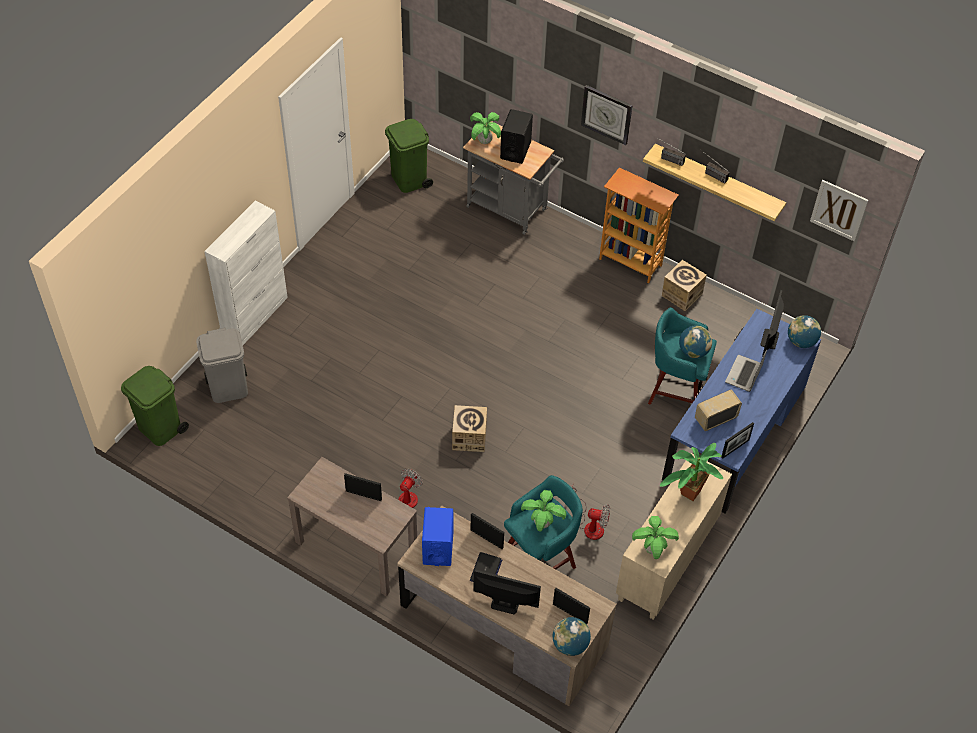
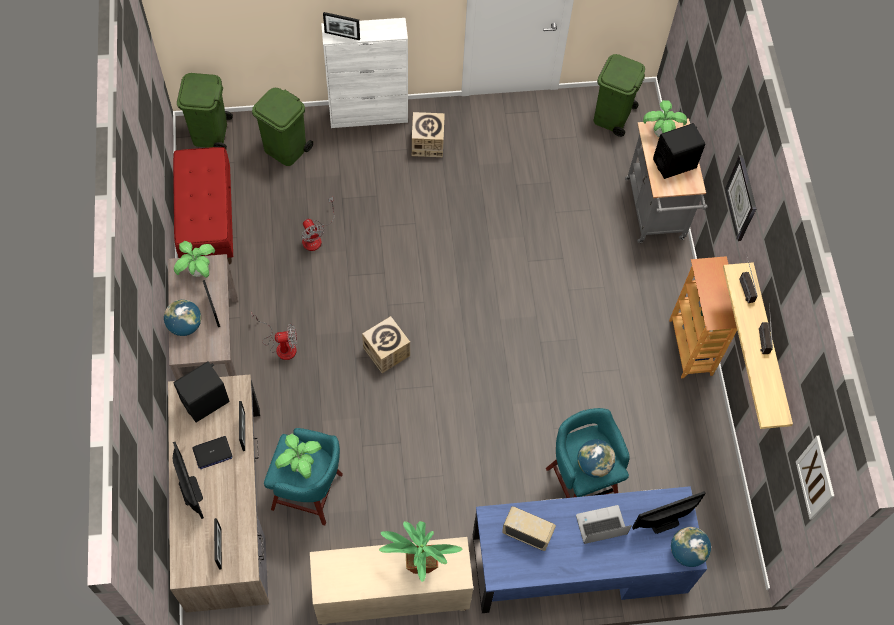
camera: 50 degrees right, 10 degrees up
(229, 388) = (286, 149): grey trash can -> green trash can
(239, 481) = (207, 220): none -> red bench
(438, 548) = (205, 401): blue speaker -> black speaker
(570, 645) = (189, 570): globe -> globe (185, 325)
(590, 524) = (377, 507): fan -> fan (315, 236)
(652, 549) = (335, 572): potted plant -> potted plant (198, 271)
(681, 294) = (694, 414): cardboard box -> cardboard box (427, 143)
(735, 448) = (507, 572): picture frame -> picture frame (342, 35)

